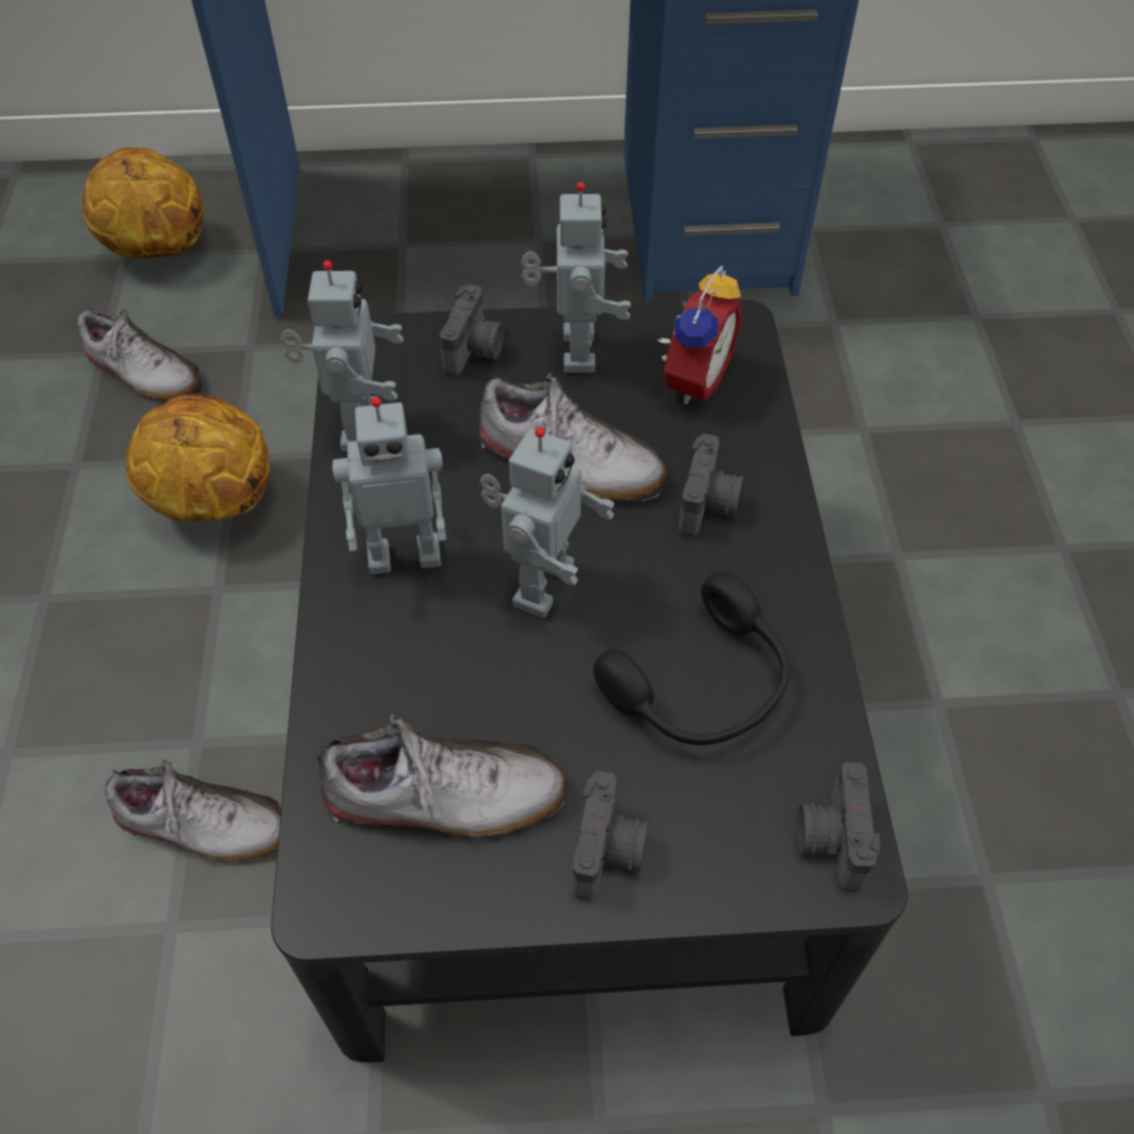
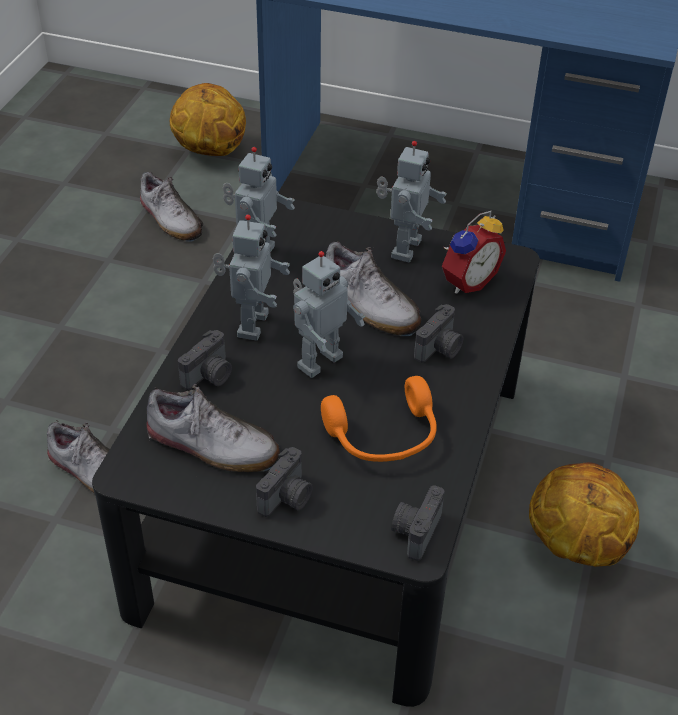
camera: 20 degrees right, 10 degrees down
(213, 502) = (179, 302): basketball -> basketball (574, 545)
(404, 553) = (250, 324): toy robot -> toy robot turned 90 degrees counterclockwise
(475, 350) = (345, 233): camera -> camera (209, 376)
(702, 686) = (384, 437): black headphones -> orange headphones

